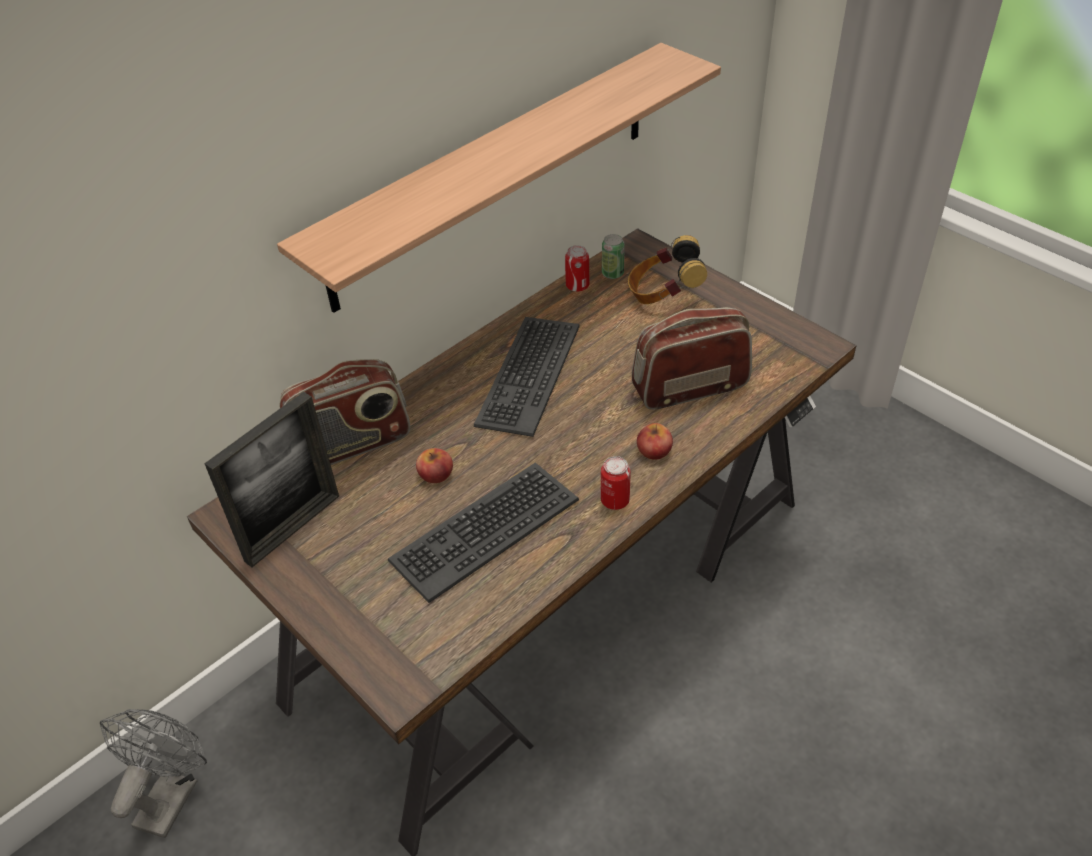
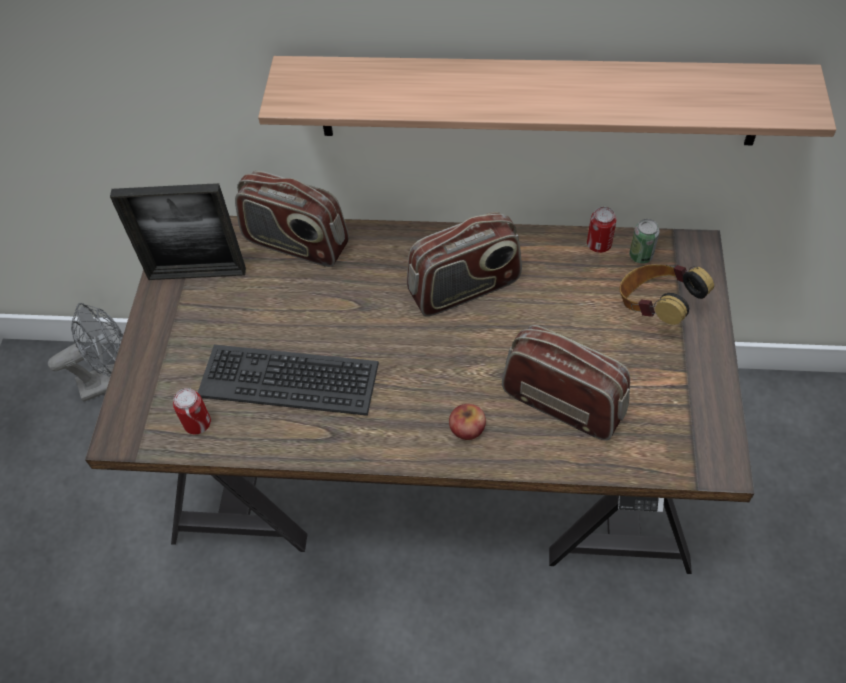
camera: 50 degrees right, 10 degrees up
(436, 474) = (313, 311): apple -> none
(527, 375) = (465, 288): keyboard -> radio
(615, 500) = (390, 439): can -> can (197, 423)

